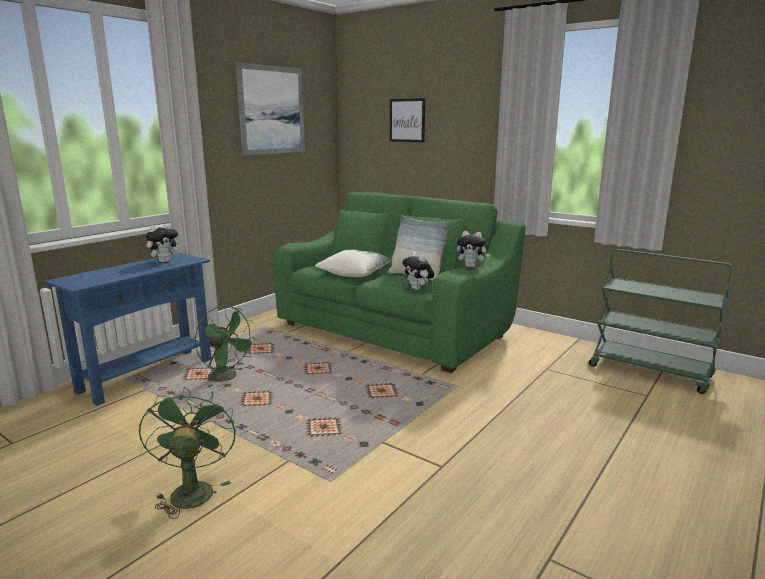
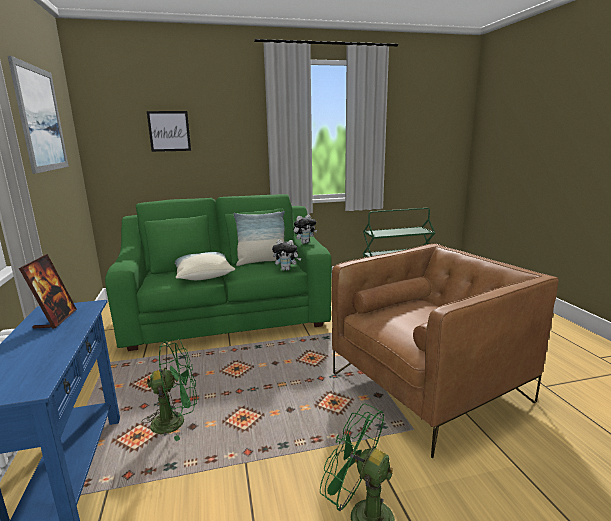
camera: 50 degrees left, 0 degrees up
(165, 261) = (55, 319): plush toy -> picture frame
(419, 469) = (428, 387): none -> brown armchair

